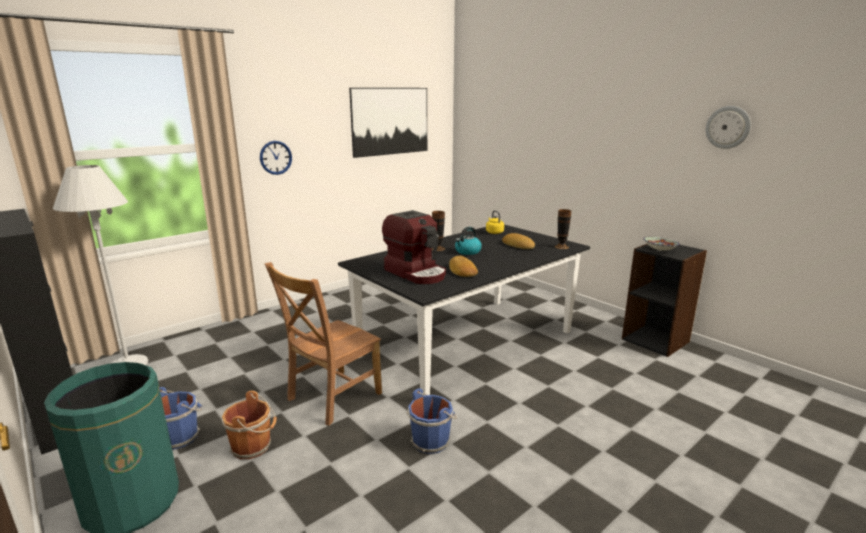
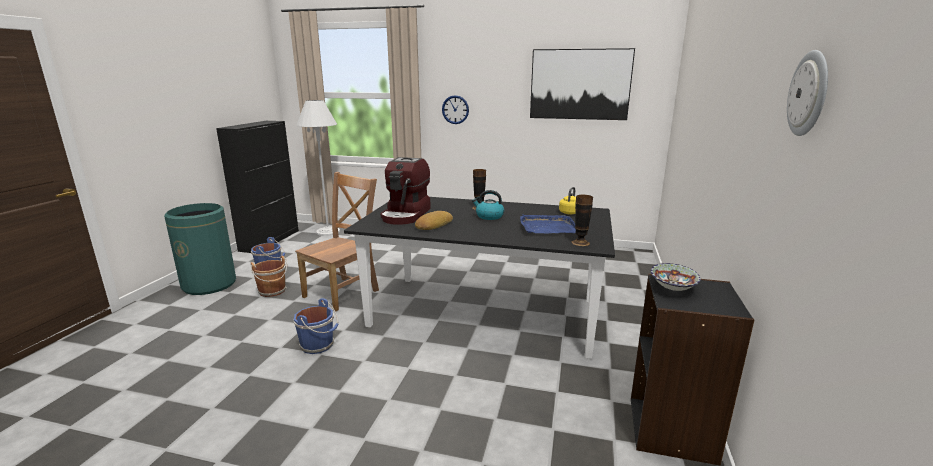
camera: 55 degrees right, 0 degrees up
(331, 398) = (343, 292): brown chair -> brown chair turned 120 degrees clockwise
(518, 245) = (547, 227): bread -> blue tray

